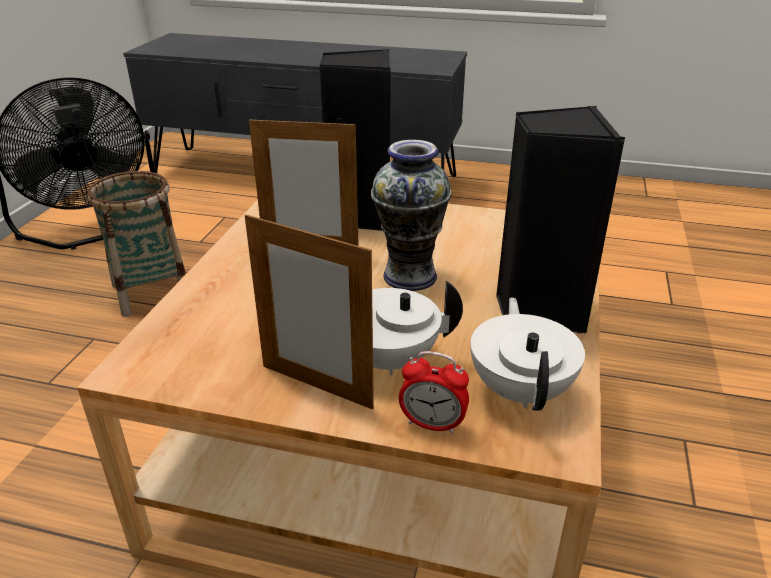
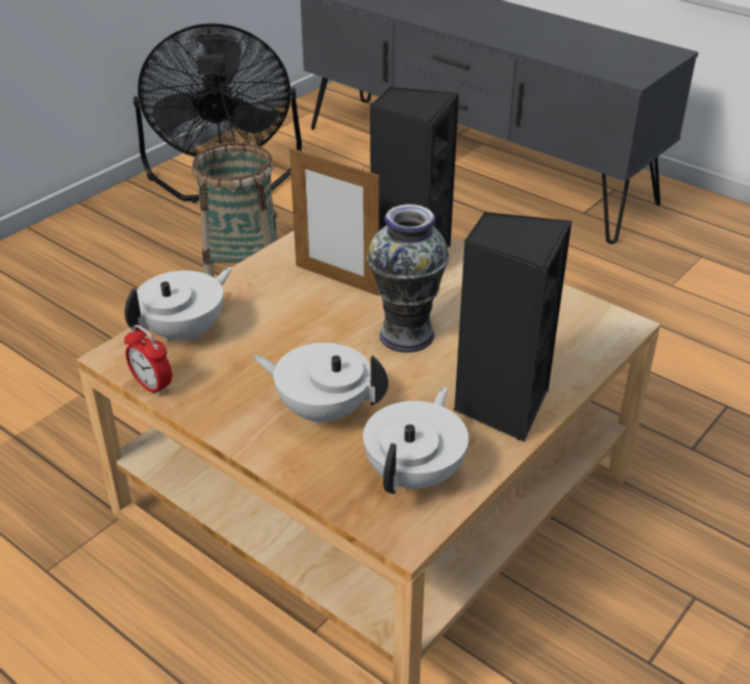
camera: 25 degrees right, 5 degrees up
(190, 327) = (185, 332): none -> white teapot
(316, 386) = (249, 415): picture frame -> none
(432, 424) = (317, 477): alarm clock -> alarm clock (152, 386)

